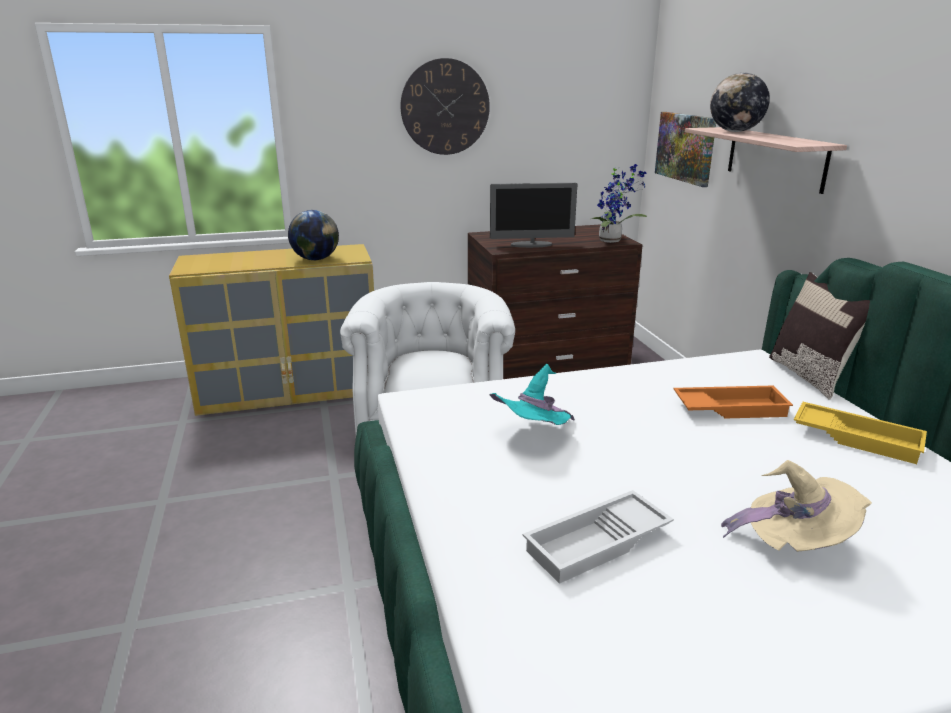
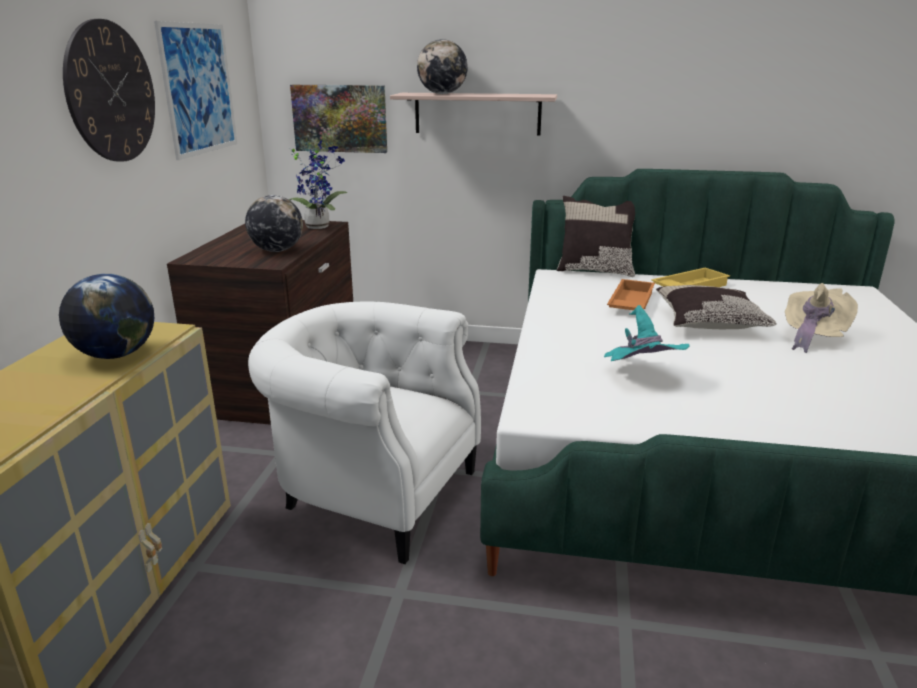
camera: 65 degrees left, 0 degrees up
(531, 245) = (277, 250): monitor -> globe
(552, 110) = (199, 89): none -> picture
(598, 544) = (814, 390): white tray -> none
(737, 461) = (709, 323): none -> pillow

